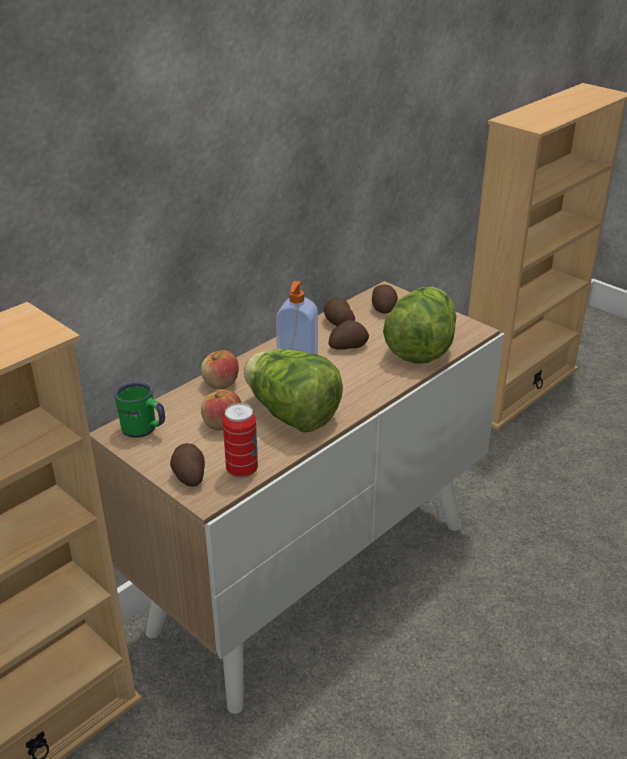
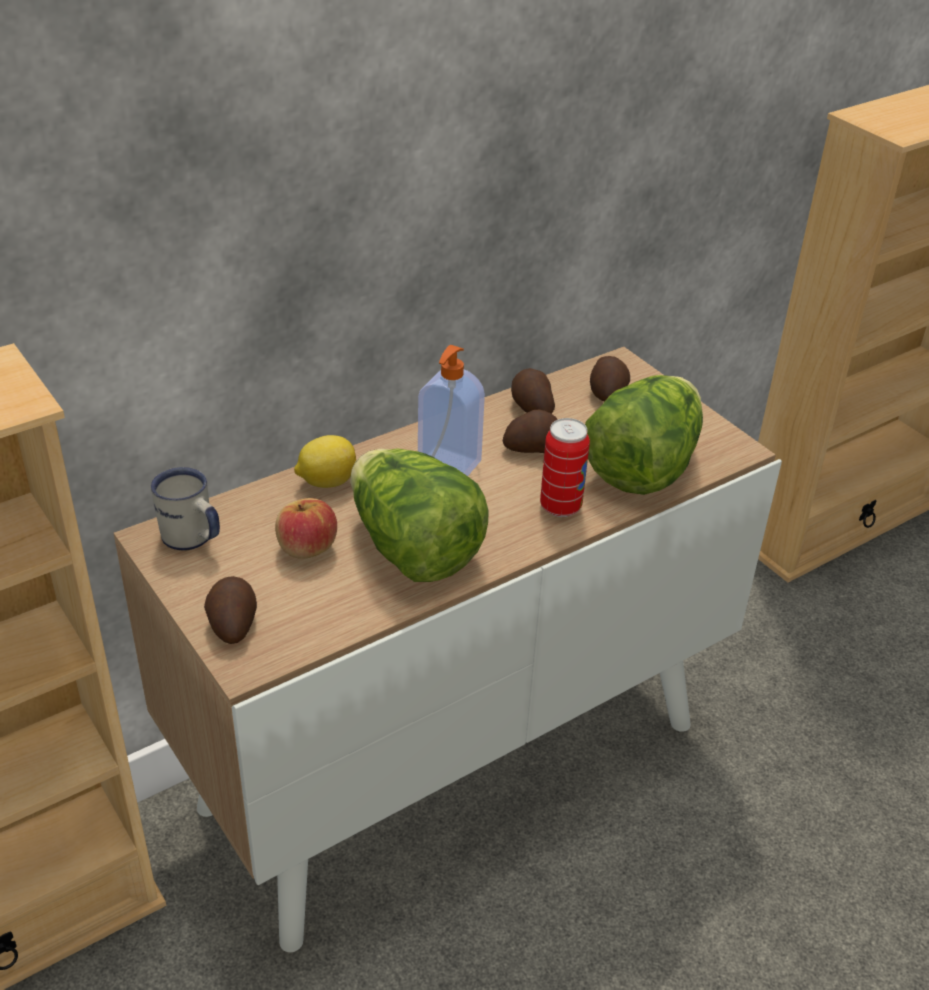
camera: 10 degrees right, 5 degrees up
(144, 430) = (192, 540): green mug -> white mug
(221, 383) = (326, 481): apple -> lemon
(242, 470) = (311, 628): can -> can (560, 507)

